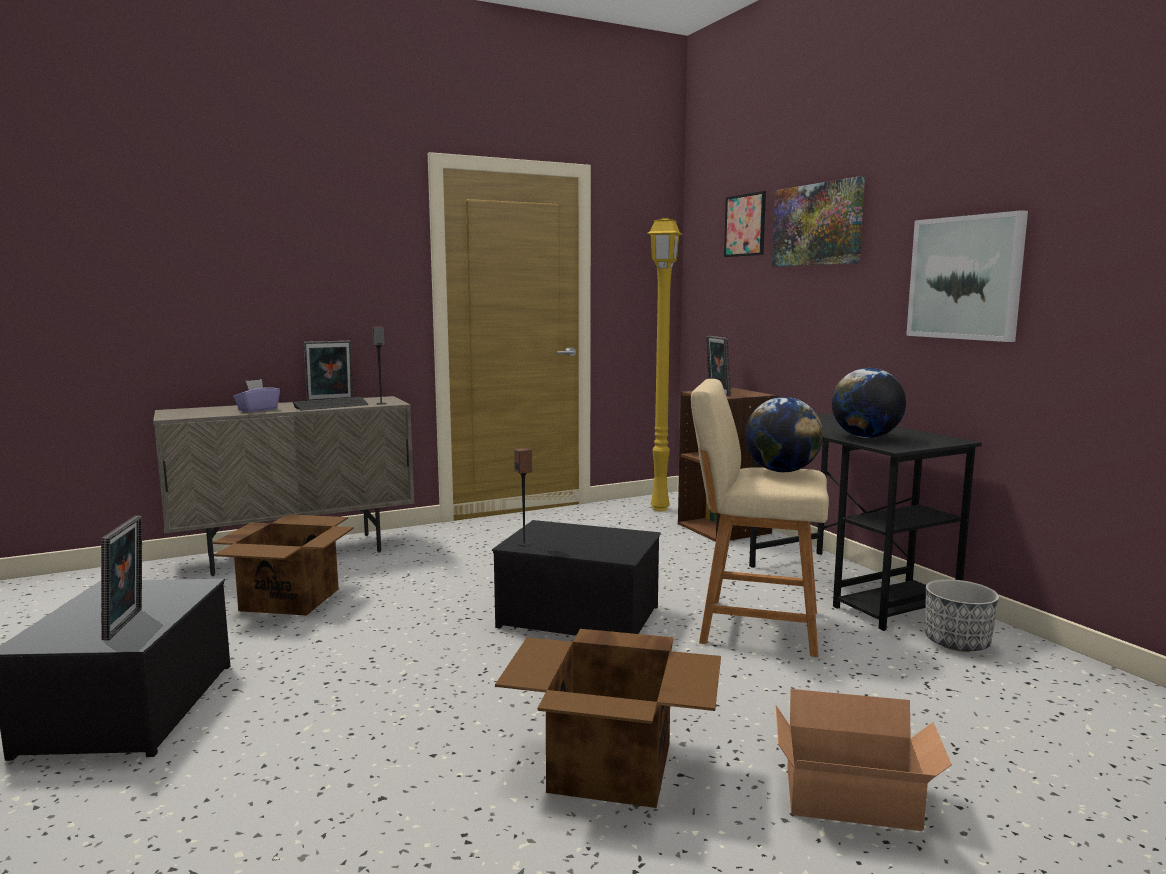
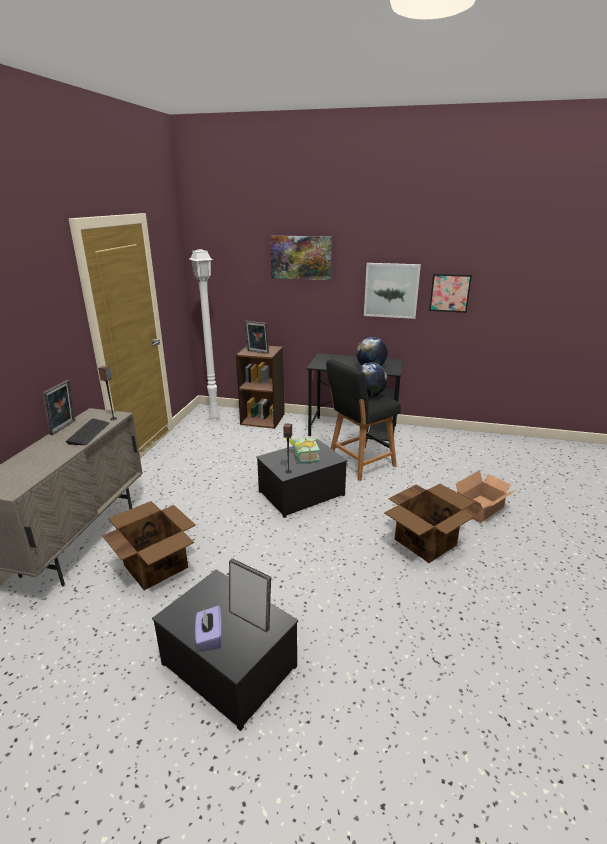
camera: 50 degrees left, 15 degrees up
(257, 410) = (51, 457): purple tissue box -> purple tissue box (209, 637)
(583, 539) = (302, 457): none -> book
(660, 509) = (215, 419): yellow floor lamp -> white floor lamp
(745, 225) = (243, 252): picture -> picture (449, 293)
(752, 625) = (359, 463): beige stool -> black stool
(957, 643) = (415, 439): planter -> none

